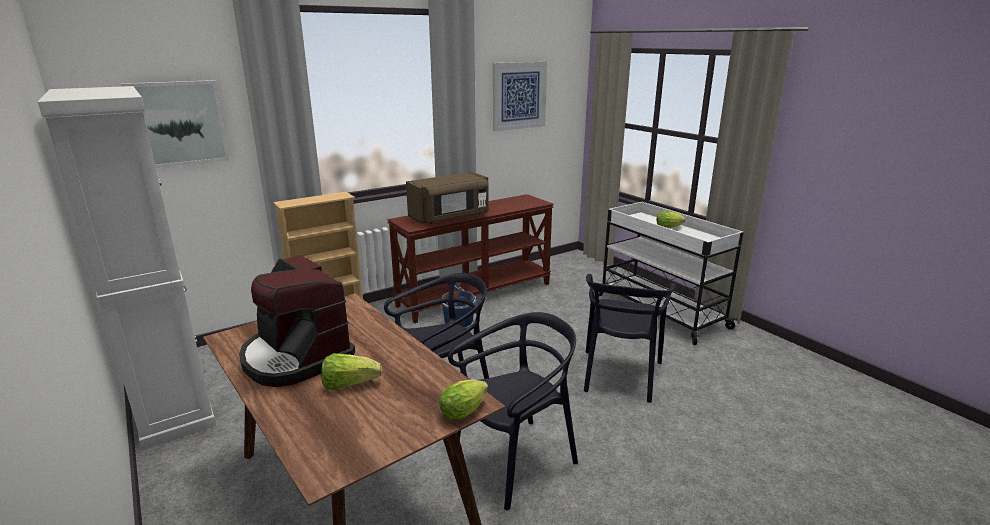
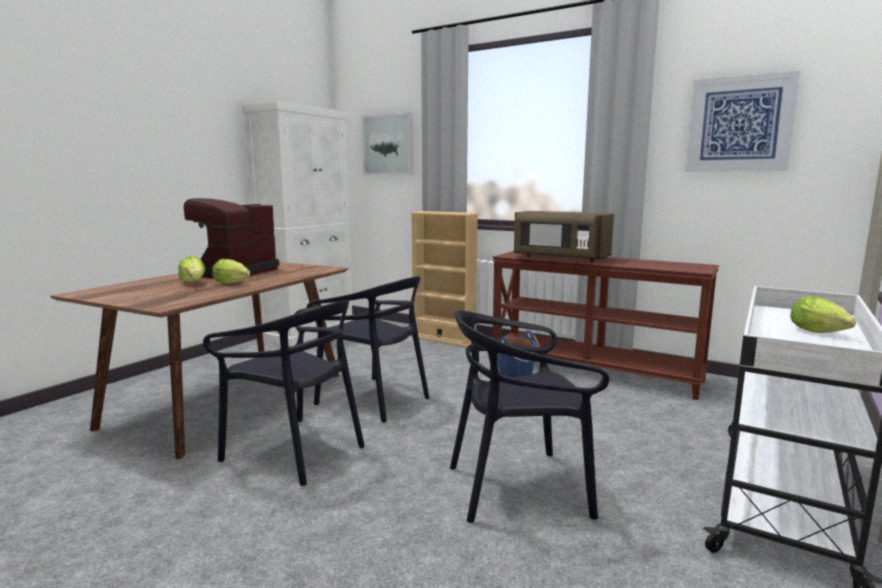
camera: 65 degrees right, 10 degrees down
(465, 410) = (153, 305): lettuce -> lettuce (233, 284)

